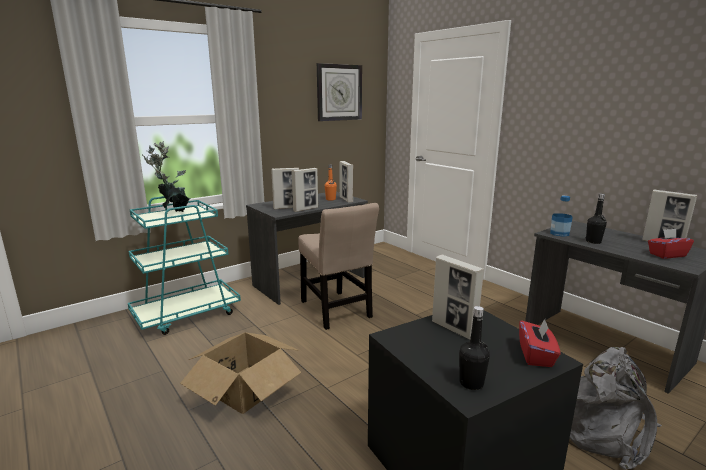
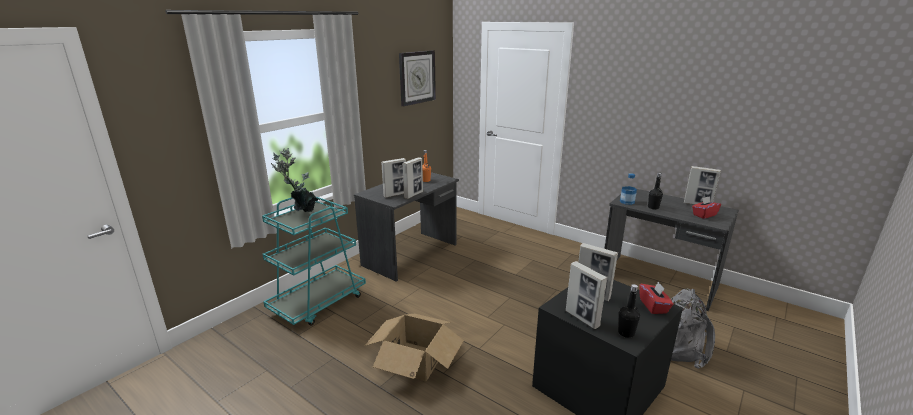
camera: 15 degrees left, 5 degrees up
(336, 311) = (450, 280): beige chair -> none
(346, 199) = (439, 179): picture frame -> picture frame (582, 318)

